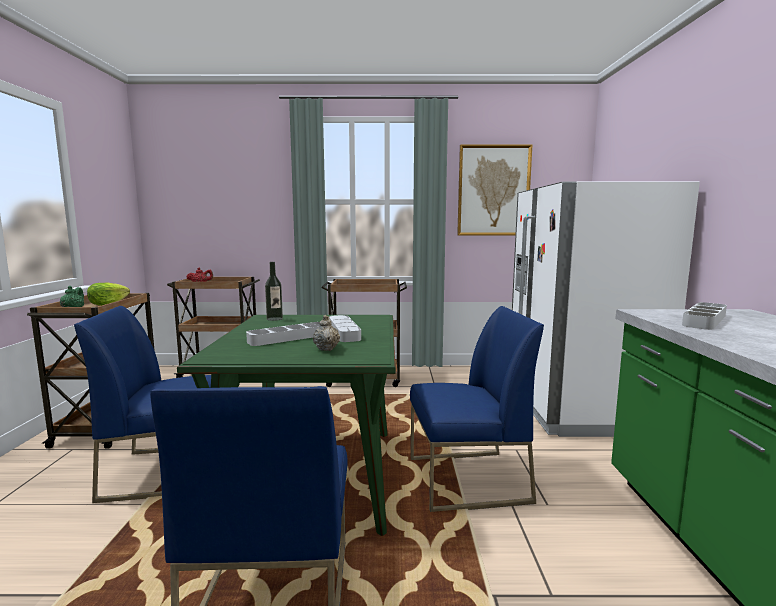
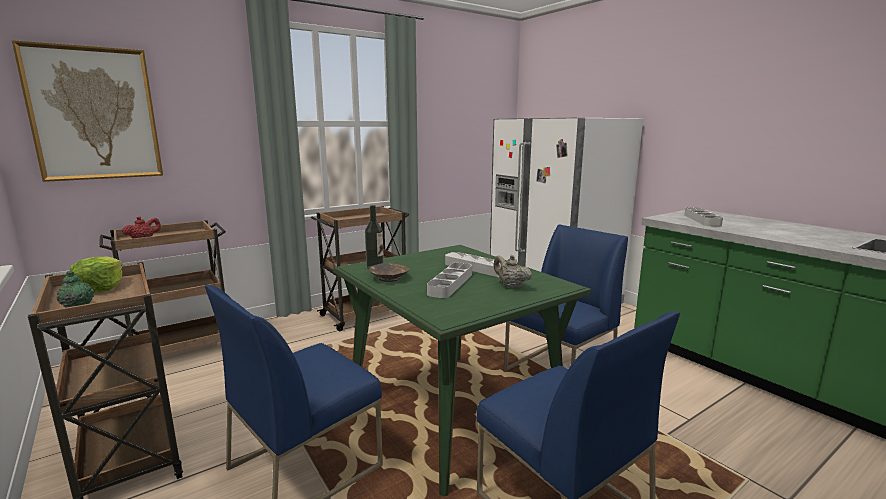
camera: 35 degrees left, 5 degrees up
(260, 327) = (389, 278): none -> brown bowl
(493, 191) = (449, 113): picture -> picture (94, 114)

